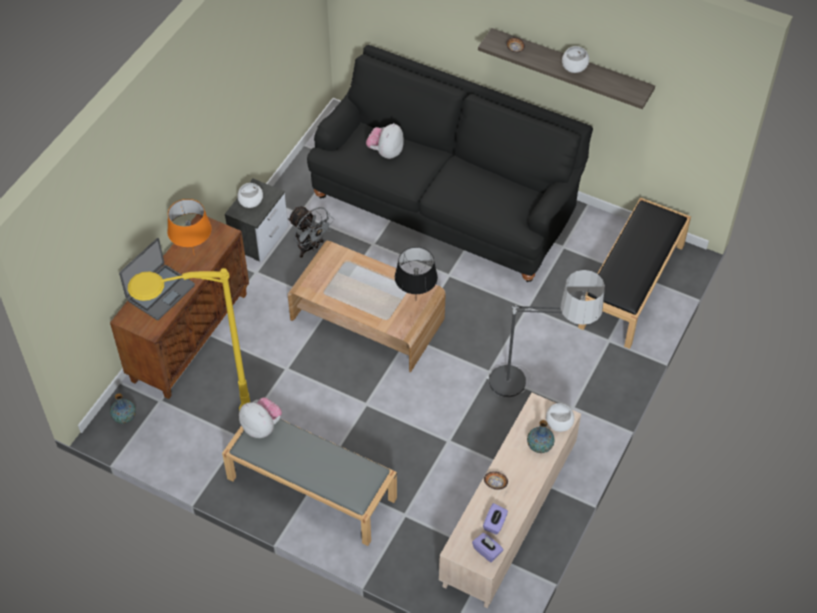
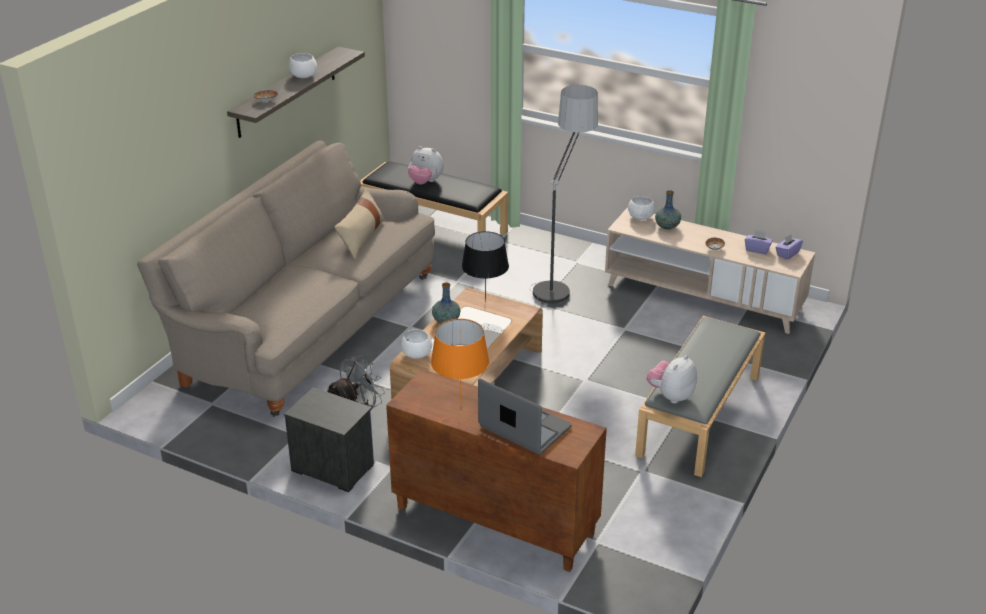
camera: 90 degrees left, 20 degrees down
(124, 417) = (626, 574): vase -> vase (446, 321)
(199, 421) = (625, 505): yellow floor lamp -> none
(250, 202) = (327, 413): white bowl -> white bowl (417, 354)
(386, 152) = (284, 295): plush toy -> plush toy (425, 182)
(445, 204) = (306, 327): black sofa -> beige sofa
(482, 194) = (361, 237): none -> beige pillow

